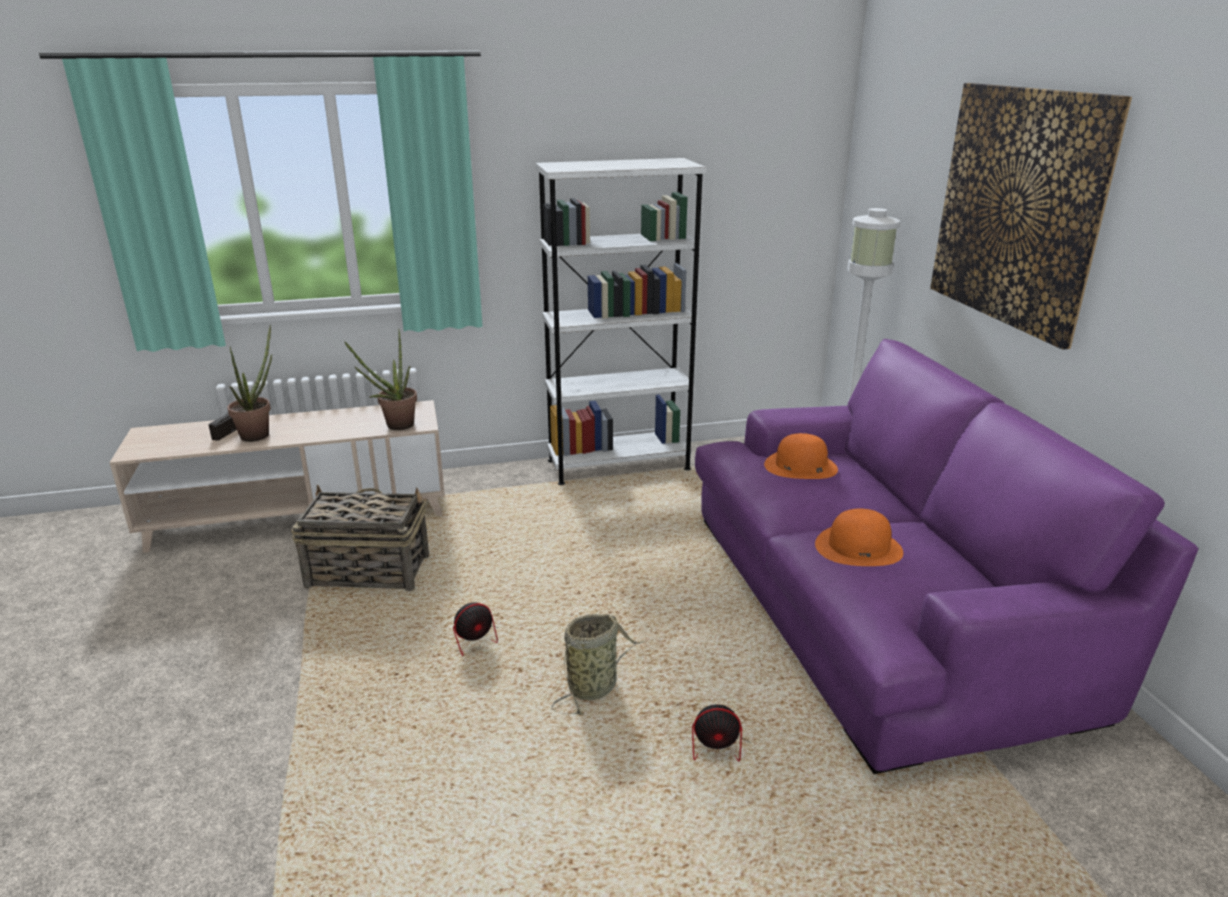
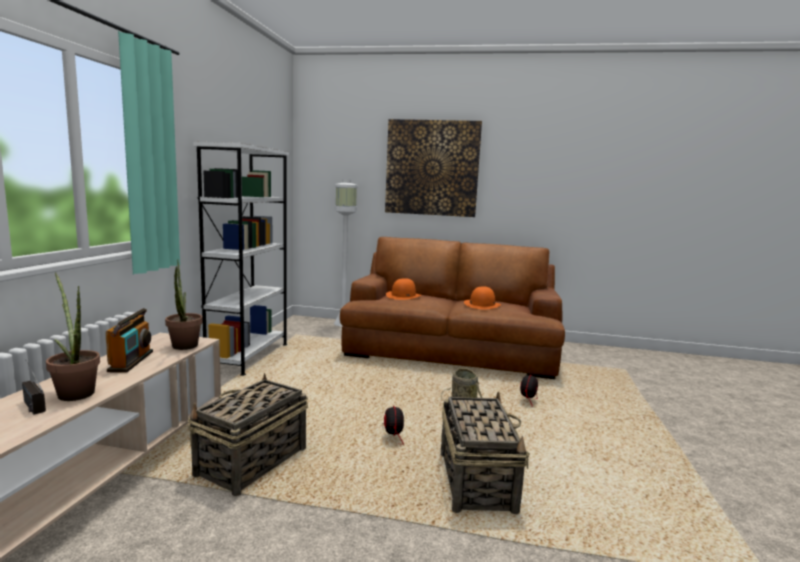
camera: 65 degrees left, 15 degrees down
(340, 422) = (131, 361): none -> radio
(407, 743) = (476, 481): none -> basket
(878, 606) = (451, 348): purple sofa -> brown sofa

